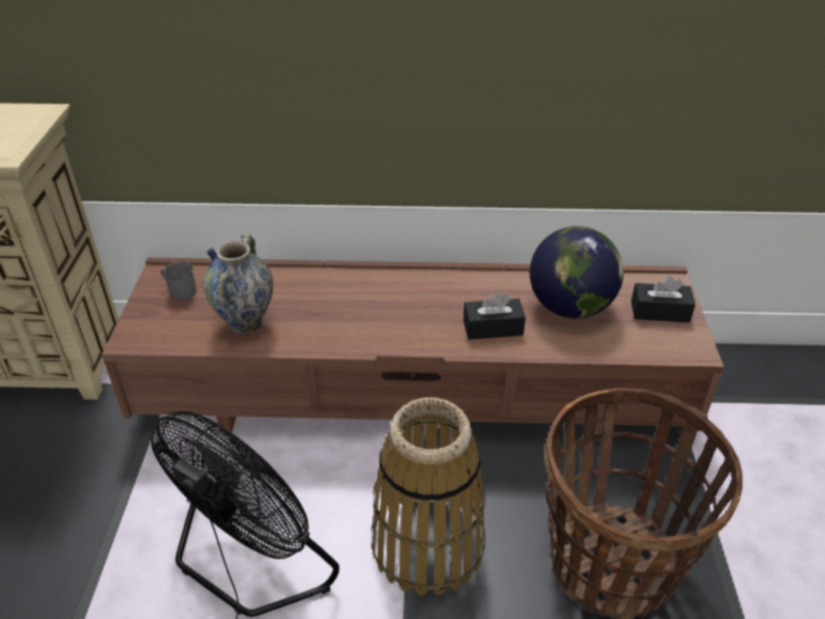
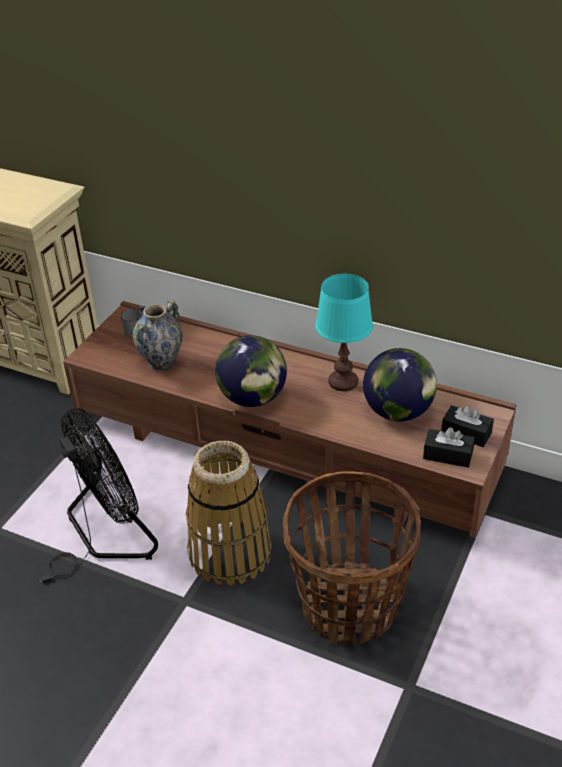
camera: 25 degrees right, 0 degrees up
(391, 336) = (253, 398): none -> globe
(484, 289) = (343, 382): none -> turquoise table lamp
(493, 328) = (329, 411): black tissue box -> black tissue box (447, 455)

